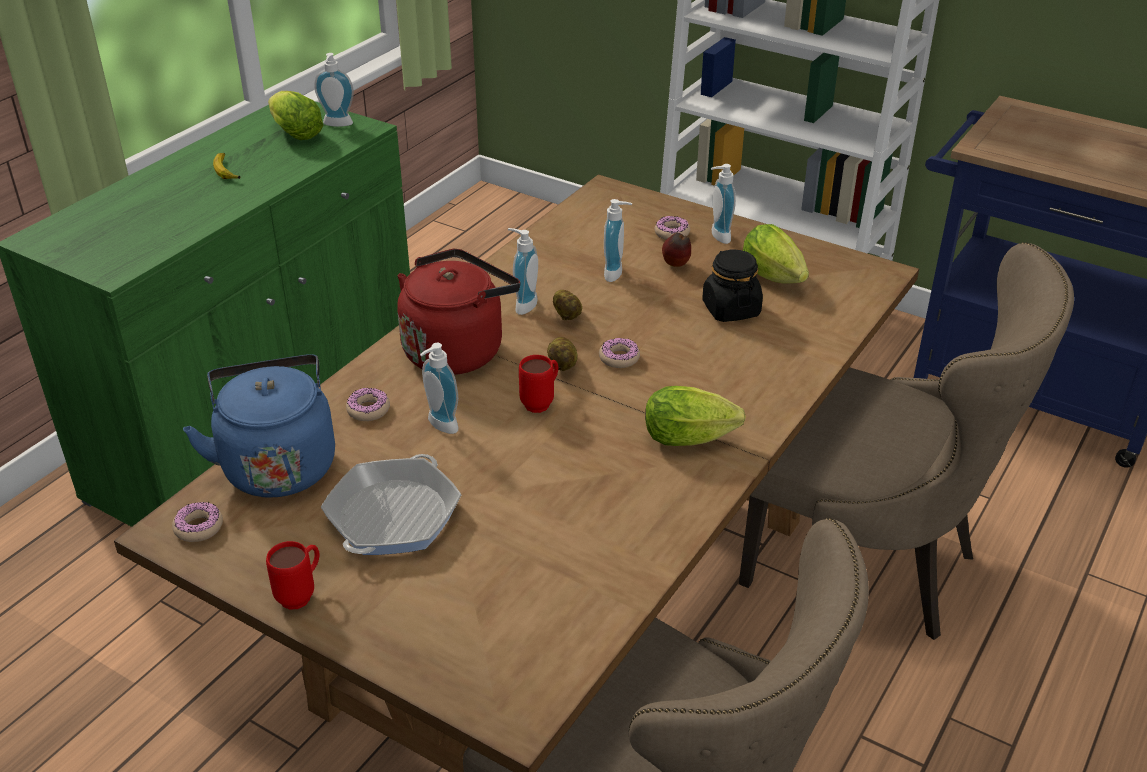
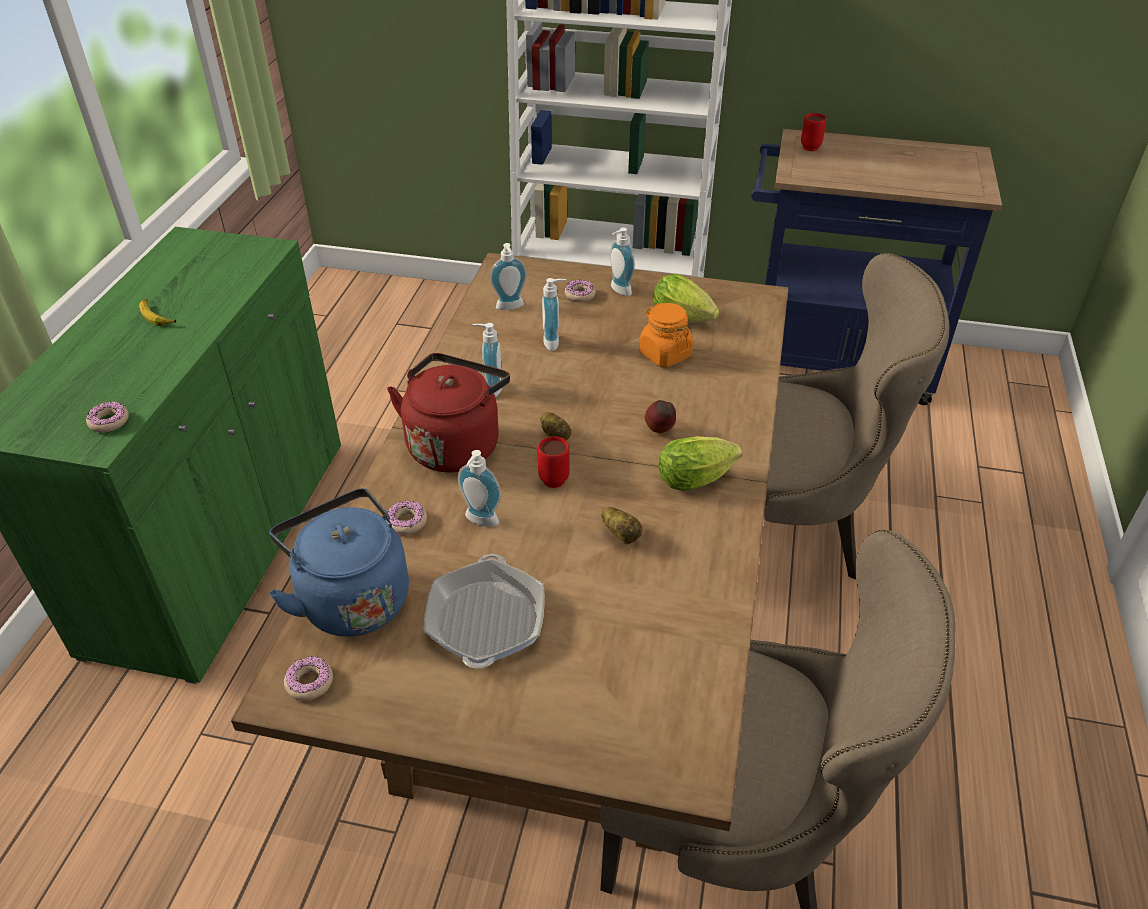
camera: 20 degrees left, 5 degrees up
(294, 133) = (203, 266): lettuce -> none
(302, 594) = (444, 720): red mug -> red mug (811, 146)
(337, 125) = (241, 250): soap dispenser -> soap dispenser (510, 307)
(567, 315) = (533, 390): potato -> potato (621, 534)
(619, 358) = (598, 419): donut -> donut (109, 421)
(676, 266) = (599, 324): apple -> apple (660, 430)
(730, 309) = (664, 354): black jar -> orange jar

